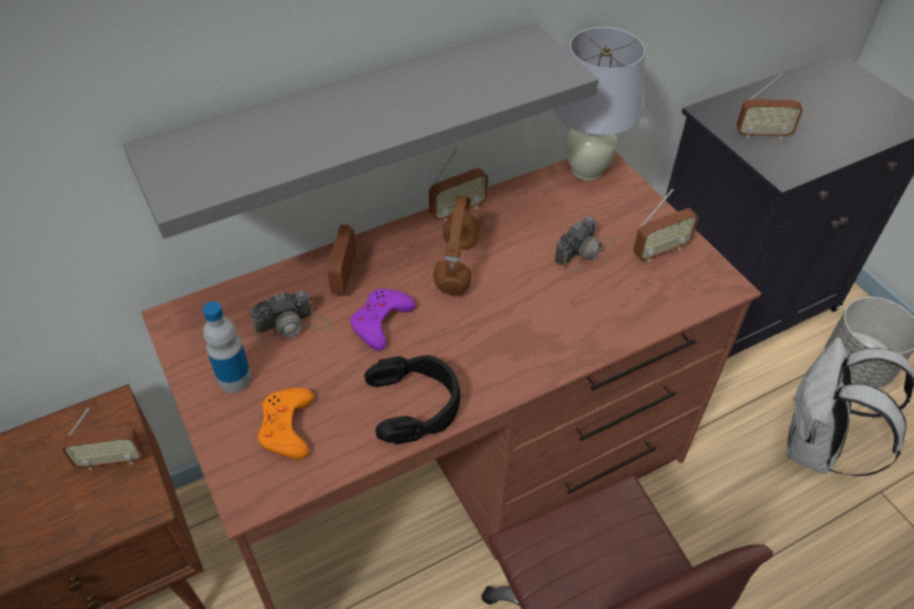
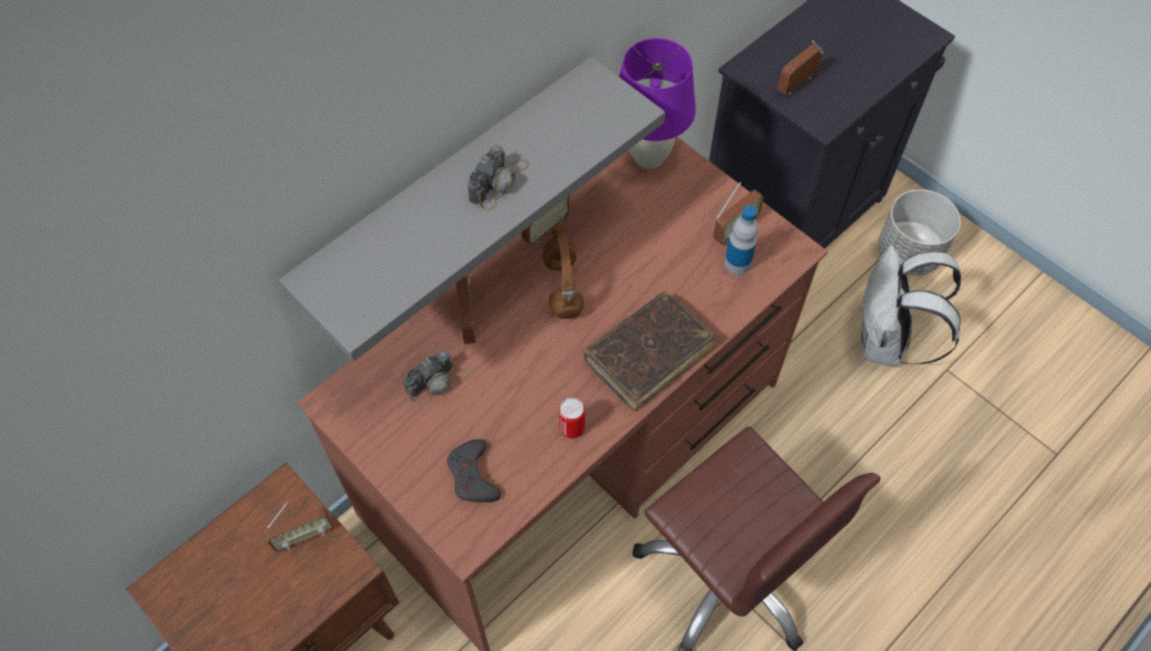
camera: 15 degrees left, 10 degrees up
(235, 379) = (410, 444): bottle -> bottle (737, 263)
(287, 427) = (473, 476): orange game controller -> grey game controller
(381, 322) = (516, 359): purple game controller -> none
(415, 404) = (572, 428): black headphones -> can
(526, 351) = (648, 355): none -> brown book
(584, 251) = (670, 245): camera -> camera (499, 182)
(587, 170) = (649, 157): white table lamp -> purple table lamp
(762, 134) = (797, 84): radio -> radio turned 150 degrees clockwise

